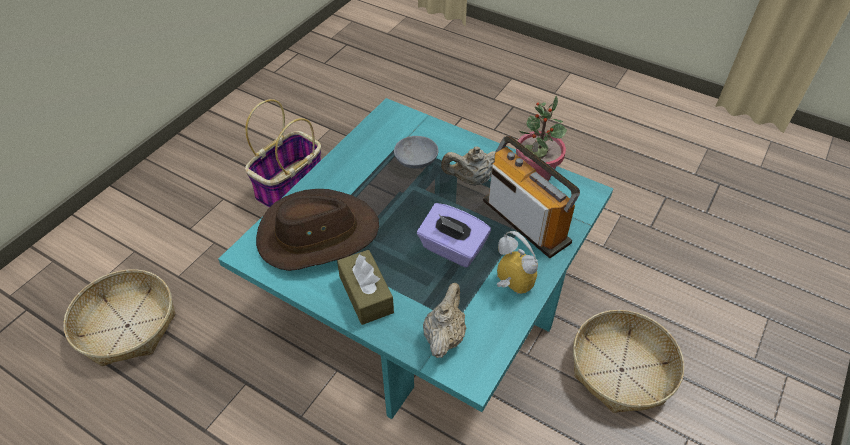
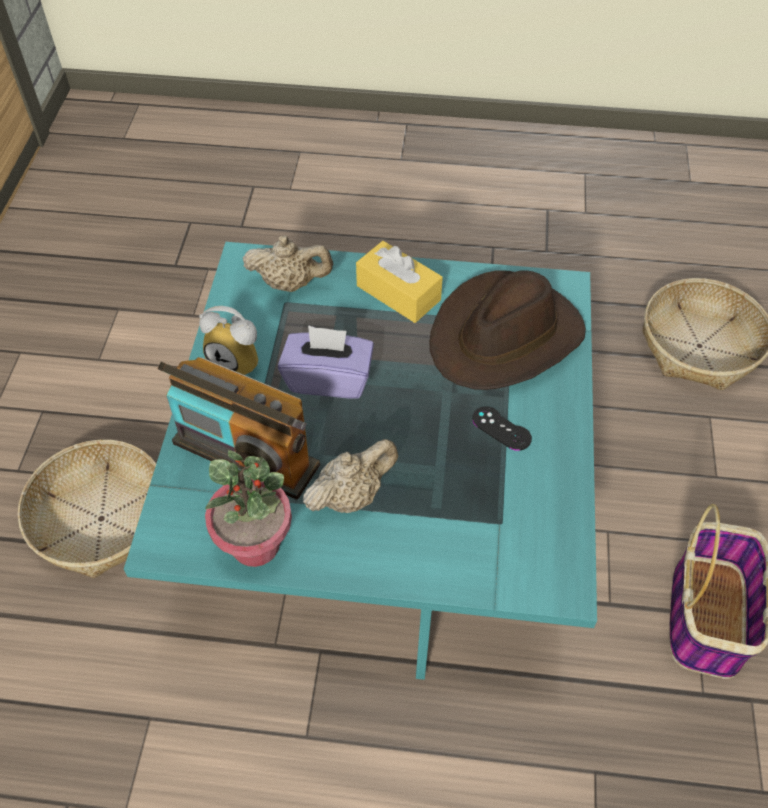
camera: 155 degrees right, 5 degrees up
(365, 183) = (501, 428): none -> black game controller
(366, 294) = (398, 293): brown tissue box -> yellow tissue box
(415, 161) = (455, 496): grey bowl -> none
(444, 336) = (290, 283): beige teapot -> beige teapot turned 75 degrees counterclockwise

